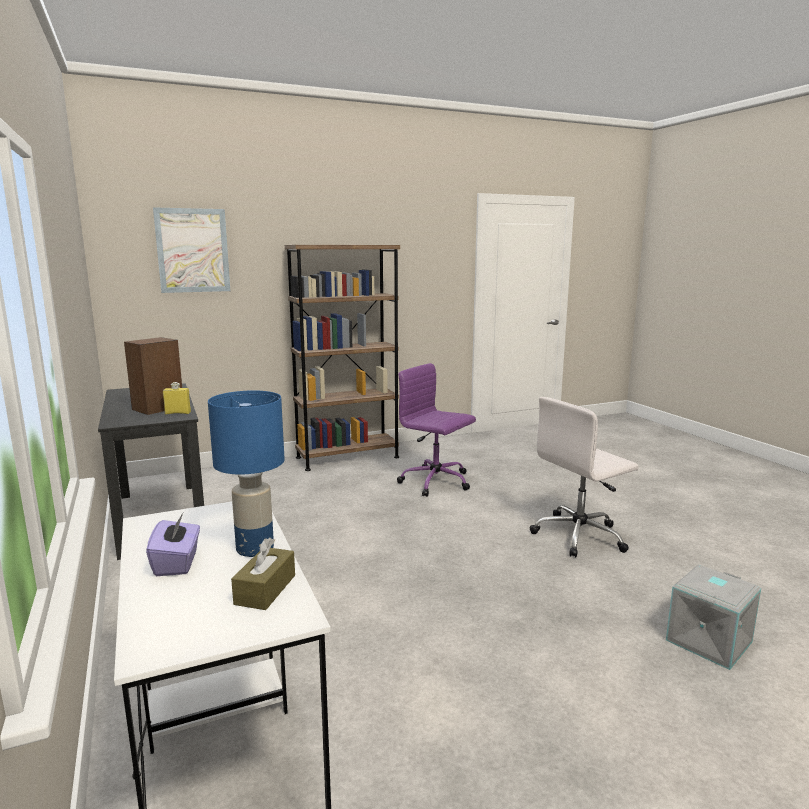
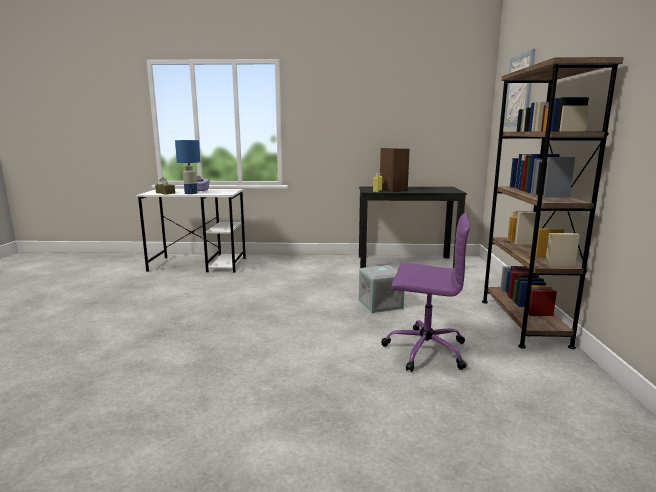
camera: 115 degrees right, 0 degrees up
(436, 482) = (424, 350): purple office chair -> purple office chair turned 45 degrees clockwise
(580, 535) = (231, 384): white office chair -> none
(707, 640) = (60, 368): grey storage box -> grey storage box (381, 304)

